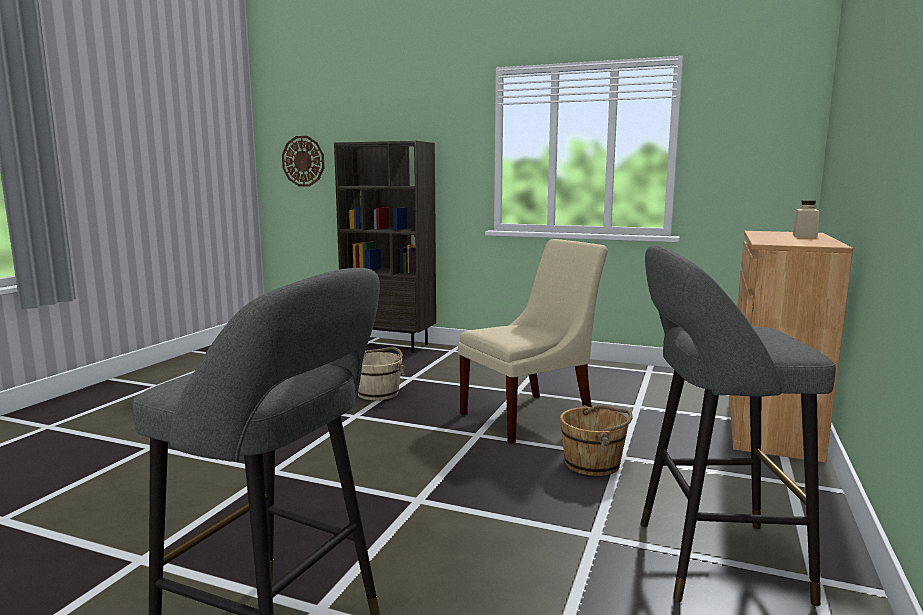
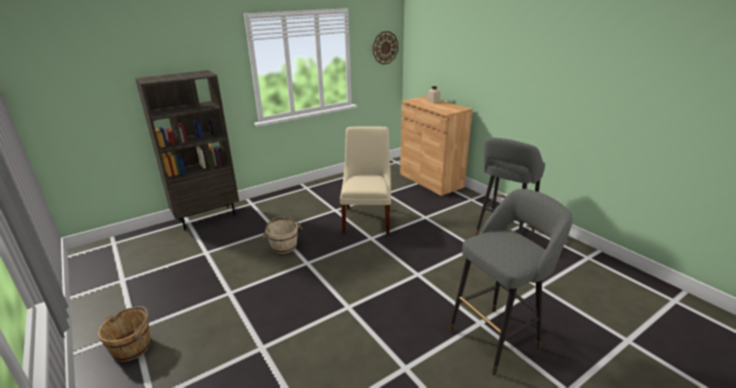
camera: 55 degrees left, 15 degrees up
(303, 161) = (76, 99): wall clock -> wall clock (385, 47)
(593, 464) = (425, 225): brown bucket -> brown bucket (132, 347)

